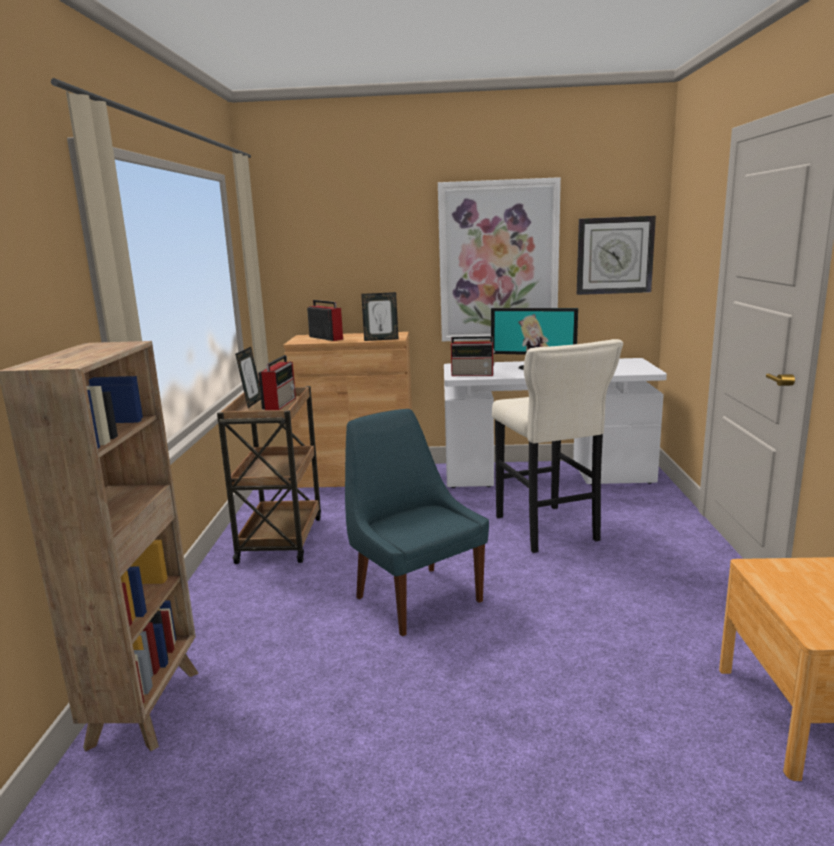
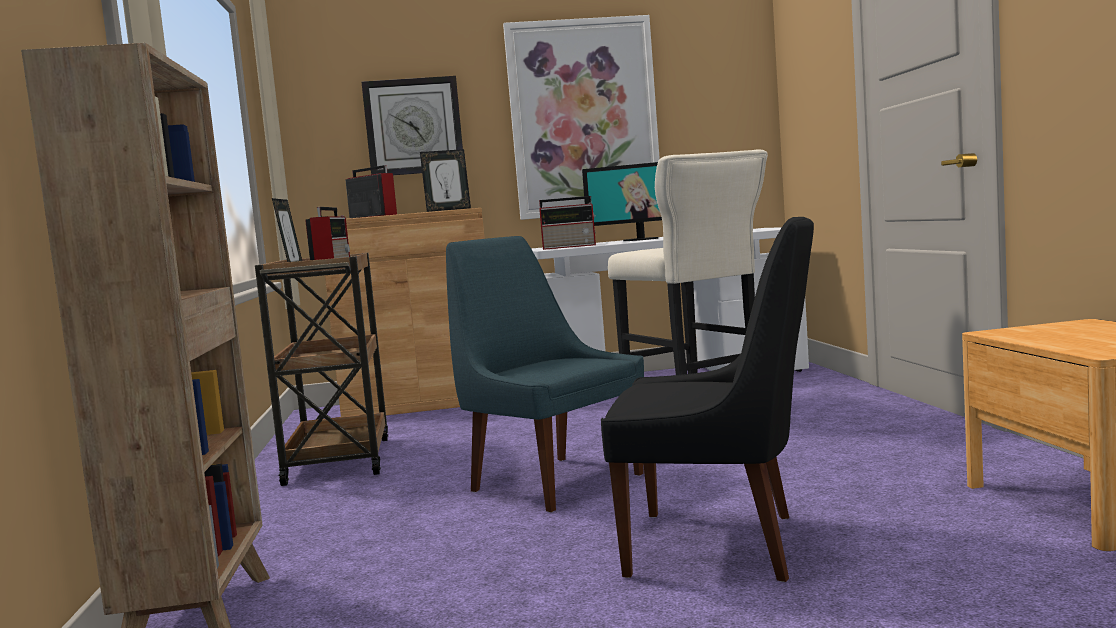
camera: 10 degrees left, 10 degrees down
(506, 705) = (720, 545): none -> black chair
(614, 255) = (720, 106): wall clock -> wall clock (413, 126)

